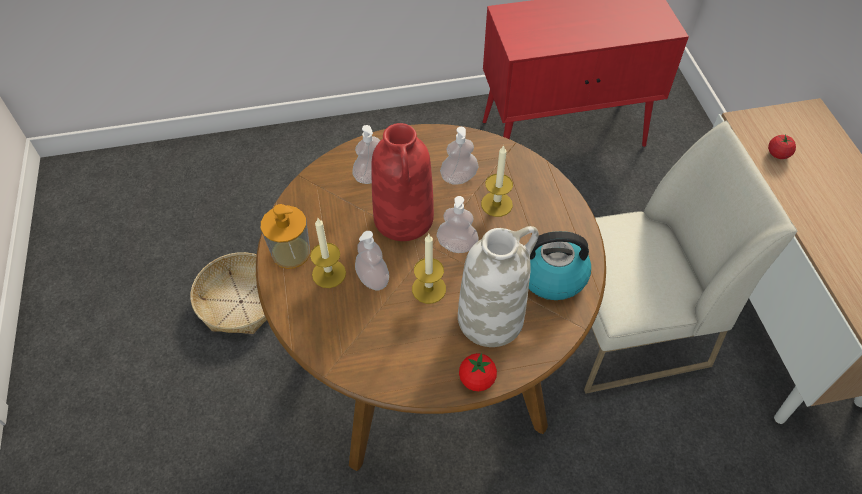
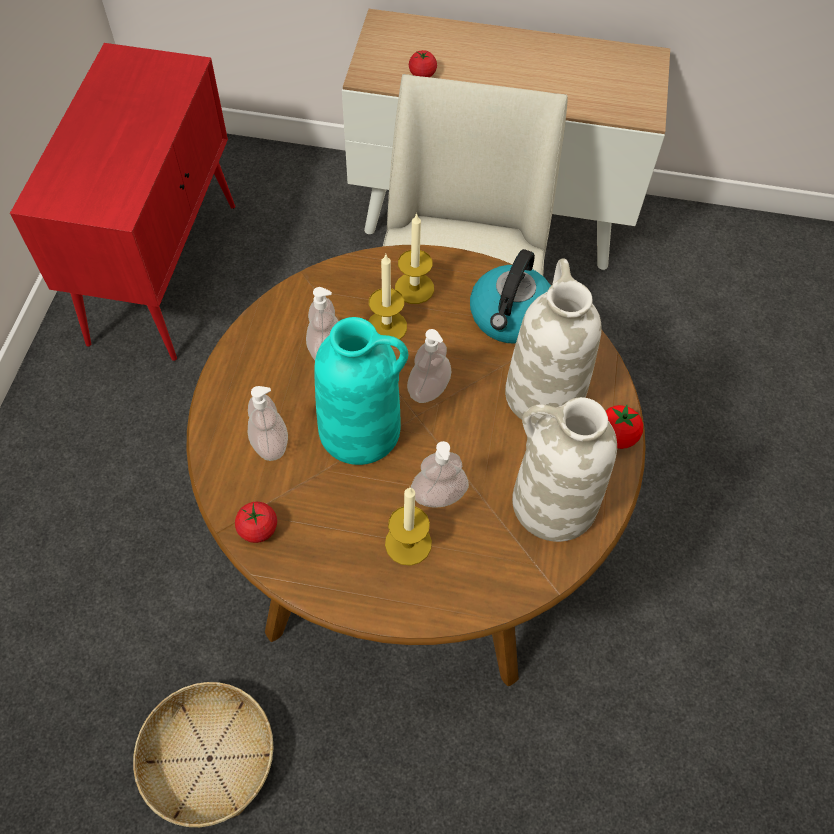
camera: 70 degrees left, 5 degrees up
(291, 252) = (352, 580): soap dispenser -> none
(308, 193) = (258, 529): none -> tomato
(396, 351) = (552, 504): none -> white vase
(404, 219) = (361, 429): red vase -> turquoise vase
(429, 289) = (478, 440): candle -> candle (414, 288)

